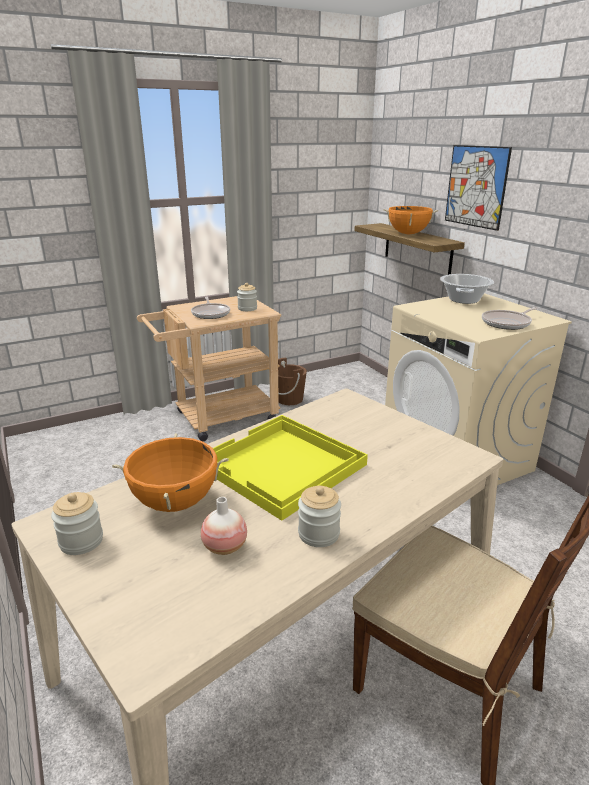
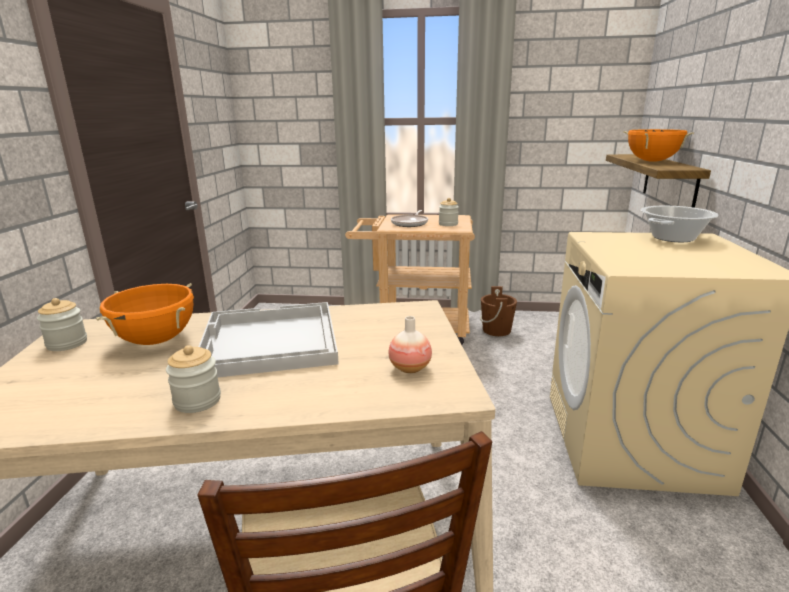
camera: 35 degrees right, 5 degrees down
(225, 547) = (124, 381): vase -> vase (410, 368)
(281, 466) = (268, 342): yellow tray -> white tray
(476, 186) = (730, 95): picture -> none
(507, 323) = (690, 266): frying pan -> none

